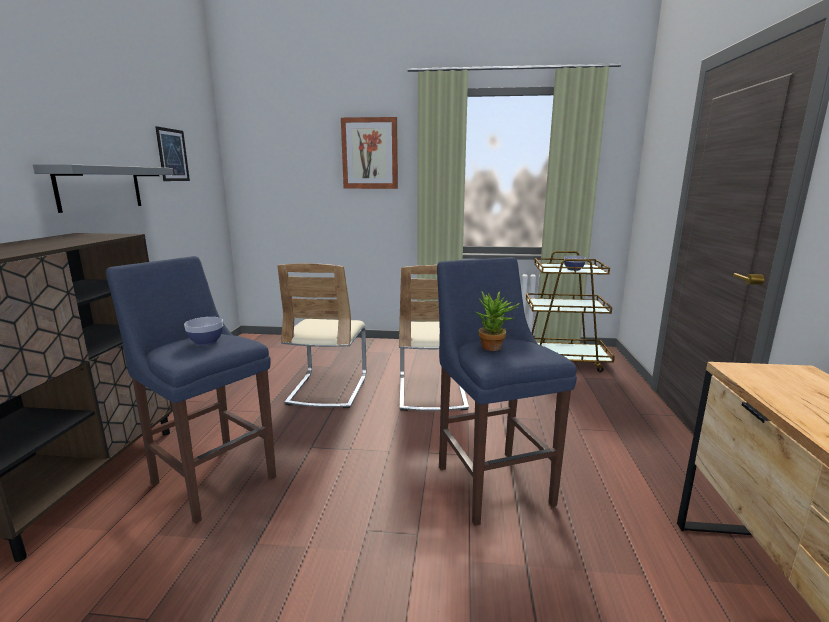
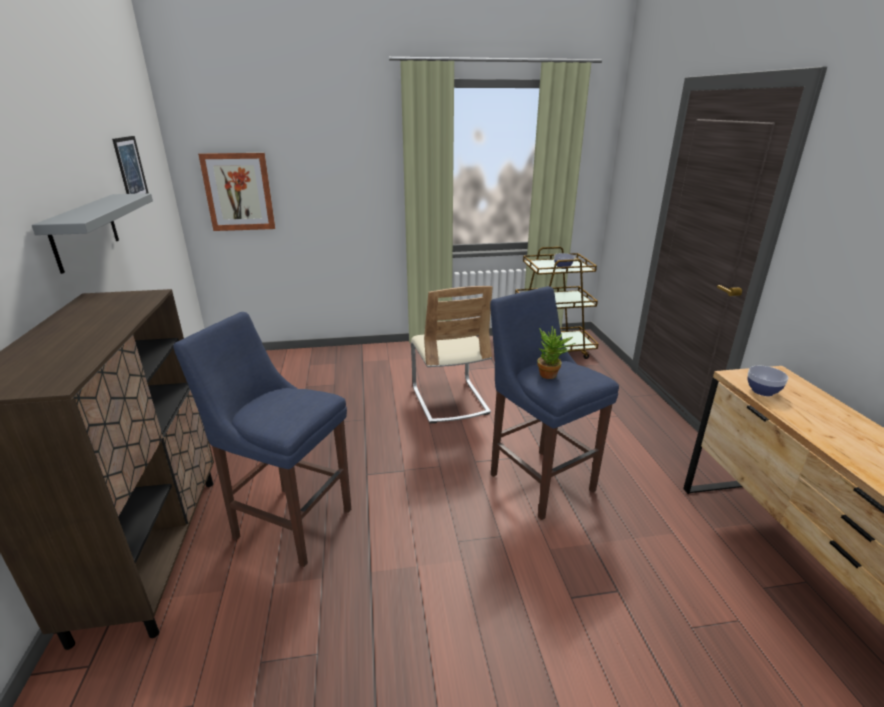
camera: 15 degrees left, 10 degrees up
(206, 341) = (285, 402): bowl -> bowl (762, 391)
(328, 389) = (348, 411): beige chair -> none
(370, 153) = (348, 150): picture -> picture (238, 192)

